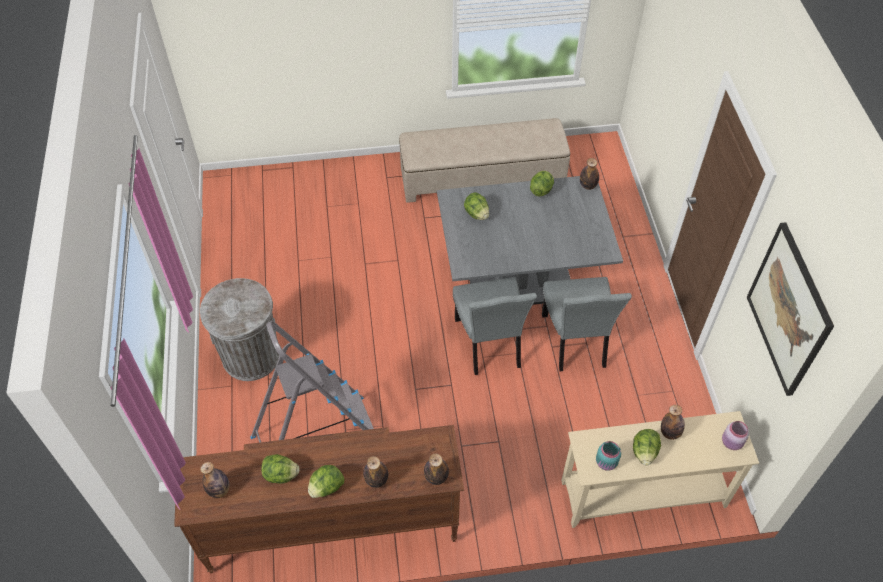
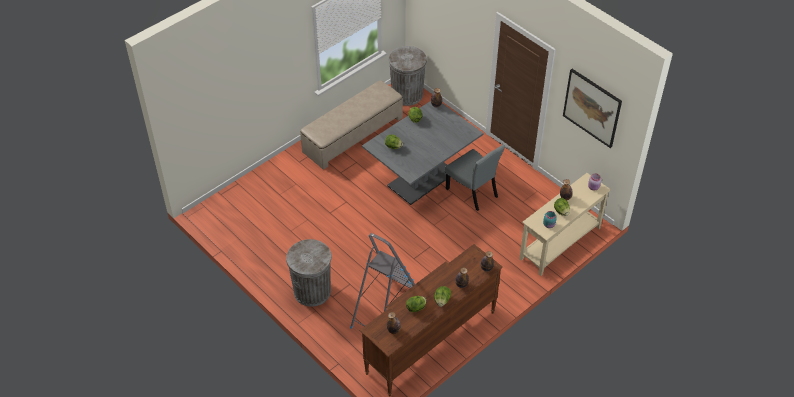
camera: 35 degrees left, 5 degrees down
(489, 340) = (430, 215): grey chair -> none
(598, 159) = (407, 94): none -> grey trash can

